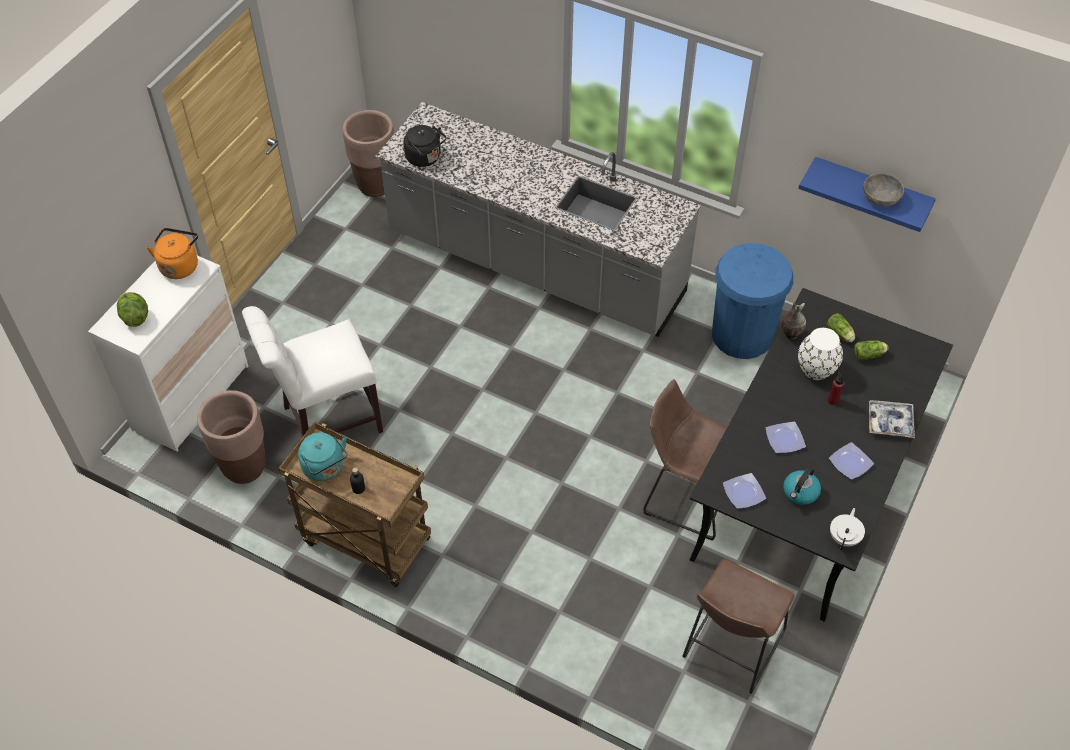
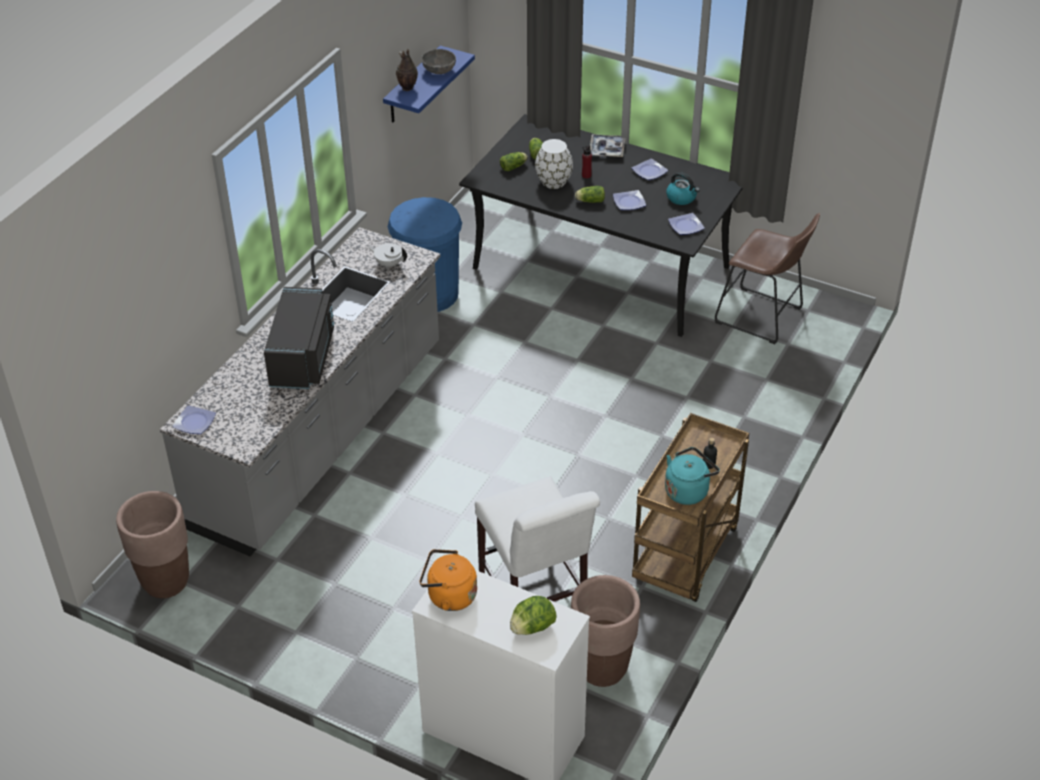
camera: 90 degrees left, 10 degrees down
(425, 158) = (261, 421): black kettle -> none
(427, 120) = (195, 422): none -> plate
(505, 178) = (304, 357): none -> black microwave
(685, 496) = (615, 337): brown stool -> none
(783, 401) = (589, 201): none -> lettuce
(789, 334) = (514, 193): vase -> vase (407, 88)
(844, 538) = (721, 180): white teapot -> white teapot (389, 264)

